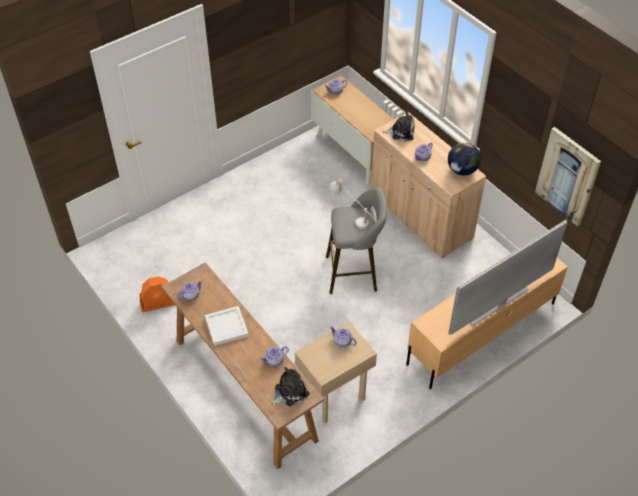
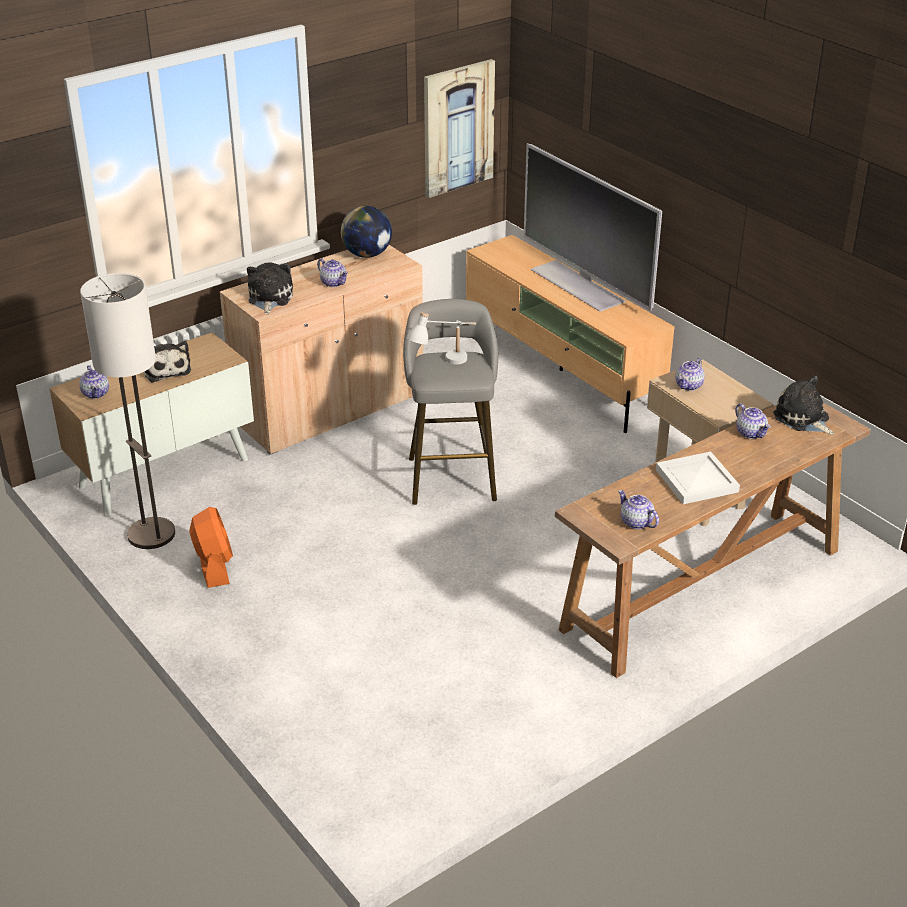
camera: 90 degrees left, 15 degrees down
(159, 303) = (529, 709): orange fan -> orange fan (214, 566)
(300, 156) = (152, 534): none -> floor lamp
(360, 113) = (166, 369): none -> plush toy

